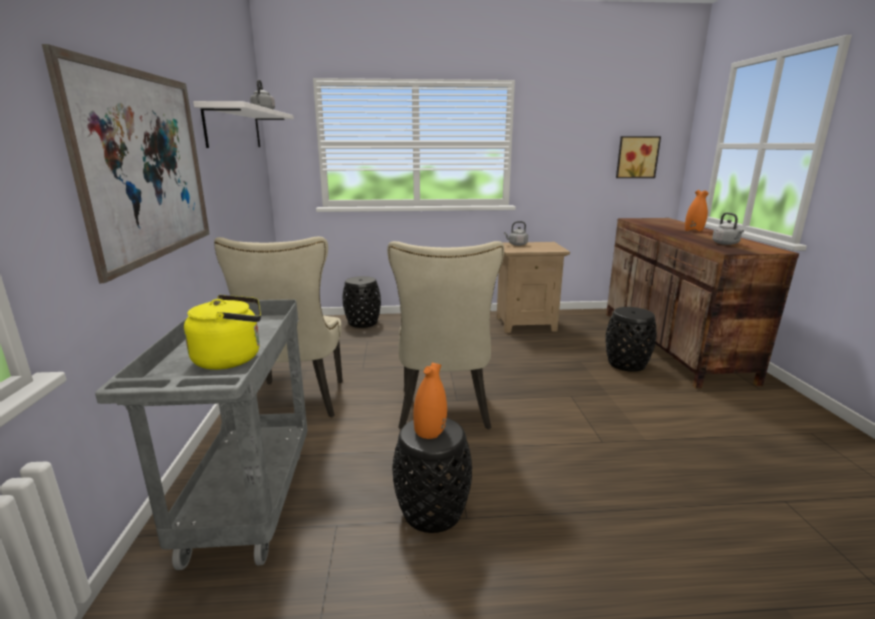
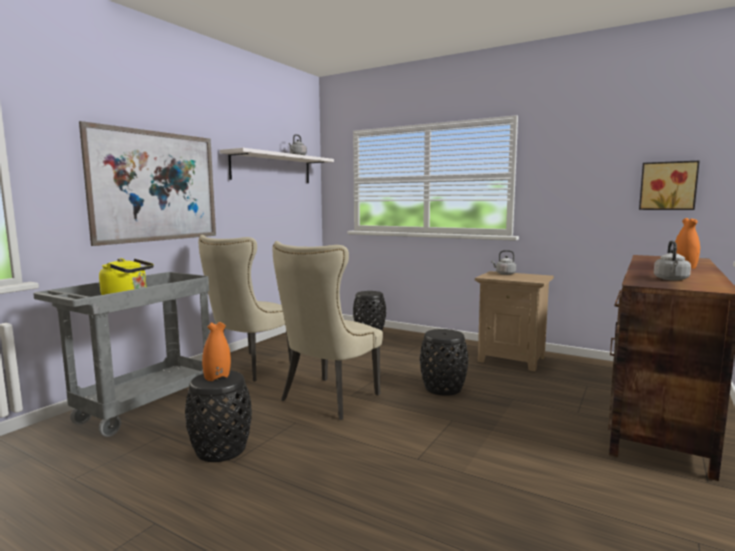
camera: 35 degrees right, 10 degrees down
(626, 364) = (563, 413): black stool -> black stool (443, 388)

